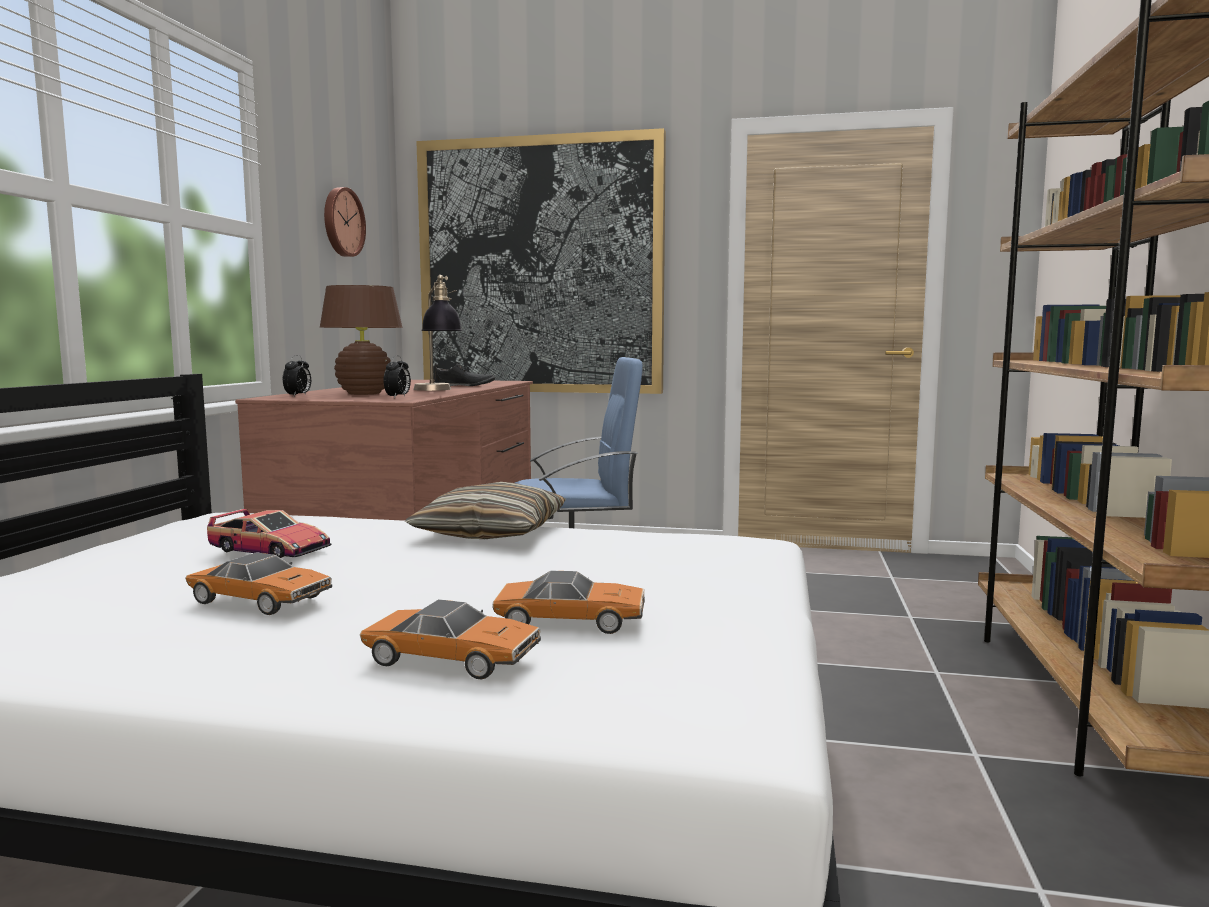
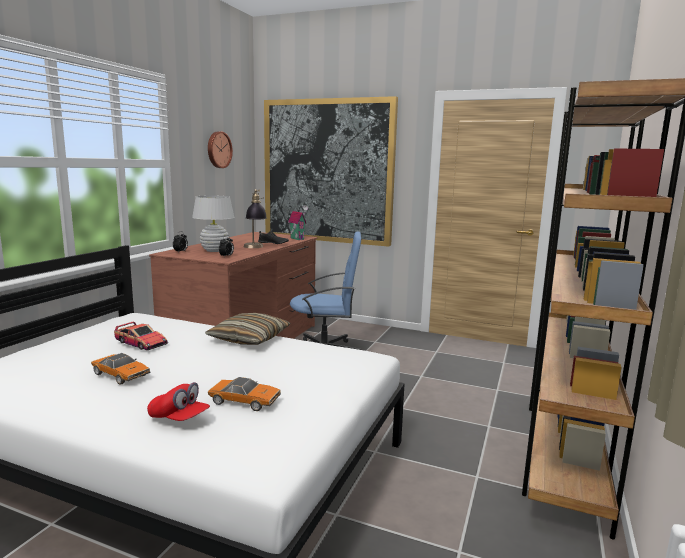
camera: 10 degrees right, 5 degrees up
(364, 393) = (214, 250): brown table lamp -> white table lamp
(452, 659) = (179, 418): toy car -> red cap
(502, 382) = (298, 238): none -> toy house

